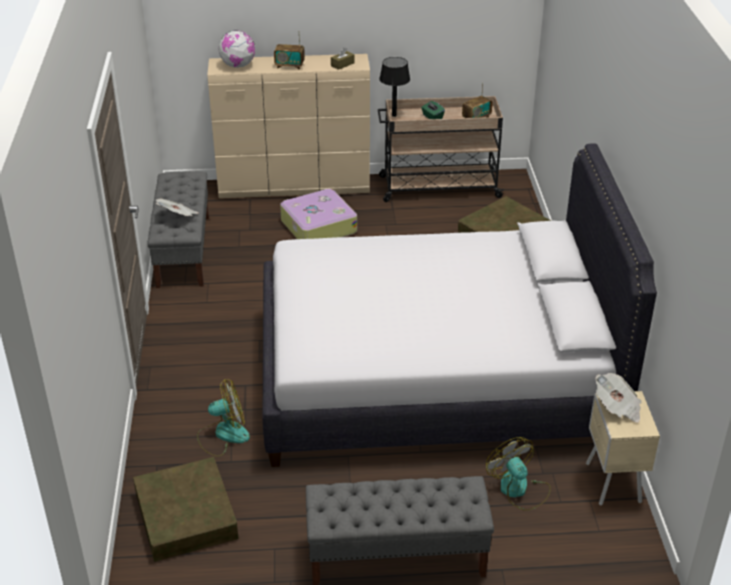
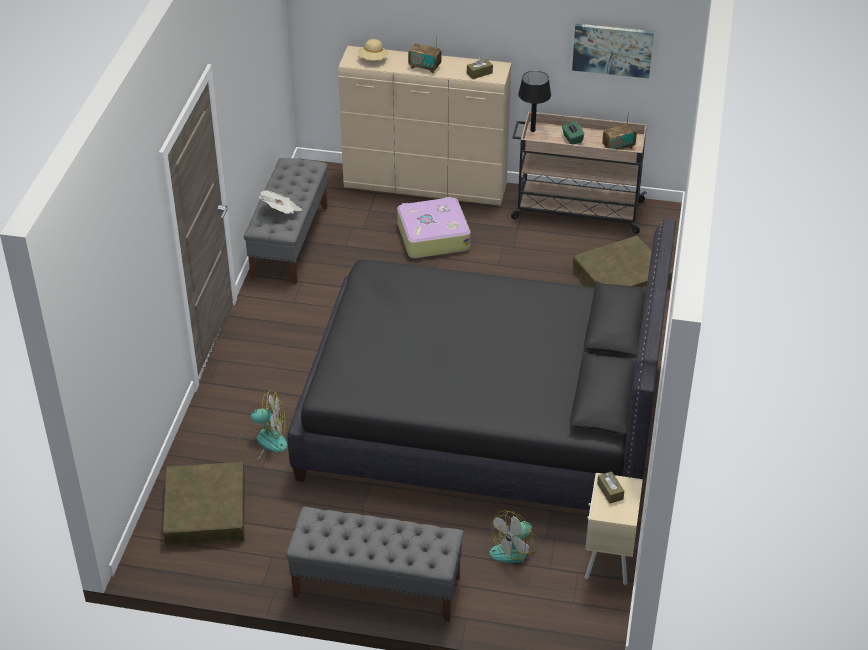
camera: 15 degrees right, 5 degrees up
(238, 65) = (373, 59): globe -> beige hat
(433, 376) = (482, 420): white bed -> black bed
(460, 28) = (612, 49): none -> picture
(519, 490) = (515, 549): fan -> fan turned 120 degrees counterclockwise
(617, 408) = (610, 491): newspaper -> brown tissue box

